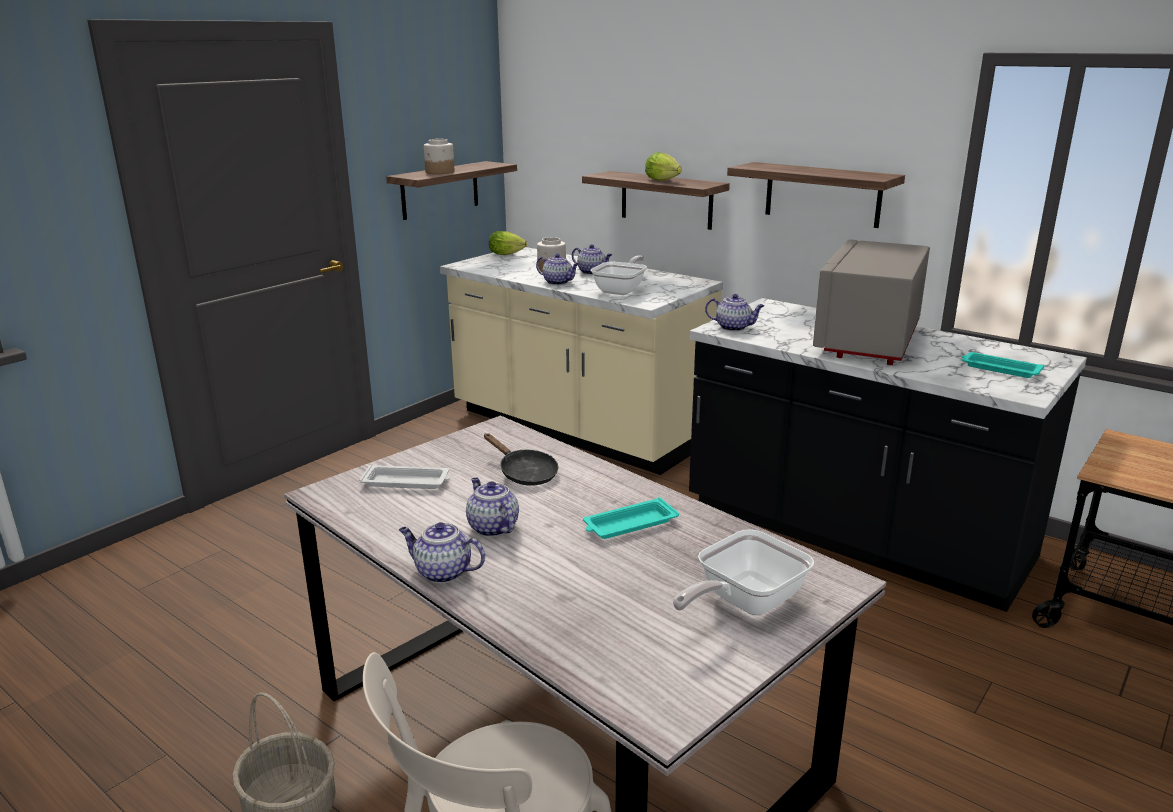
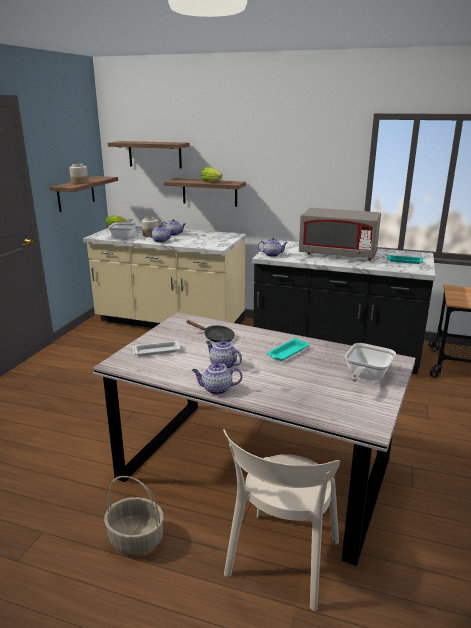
camera: 20 degrees left, 0 degrees up
(621, 290) = (199, 242): frying pan -> frying pan (124, 236)
(822, 194) = (297, 185): shelf -> shelf (155, 154)
(867, 340) = (338, 254): grey microwave -> grey microwave turned 75 degrees counterclockwise

